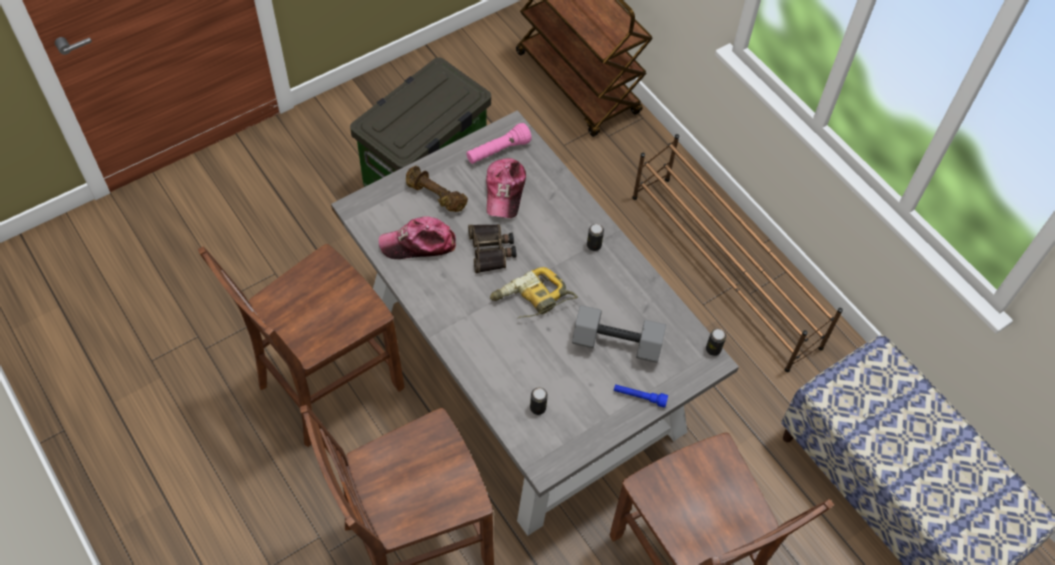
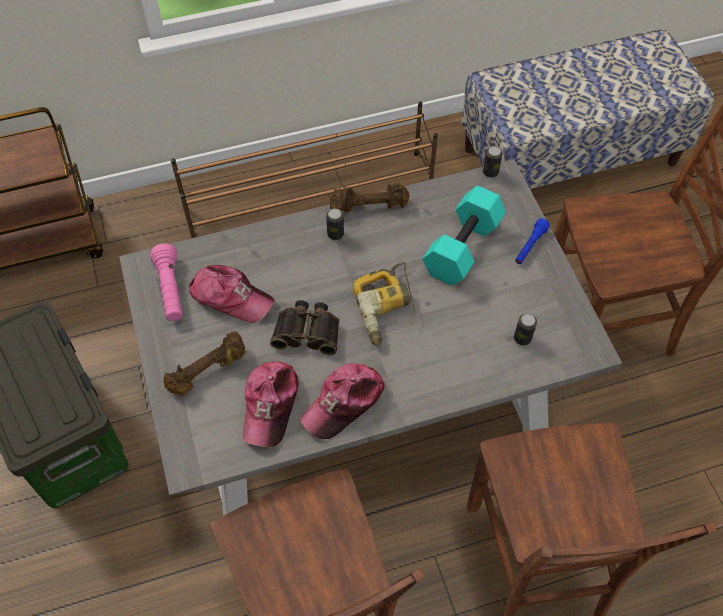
camera: 70 degrees left, 0 degrees up
(434, 291) = (344, 403): none -> cap
(615, 344) = (463, 249): grey dumbbell -> turquoise dumbbell
(634, 262) = (369, 205): none -> brown dumbbell

